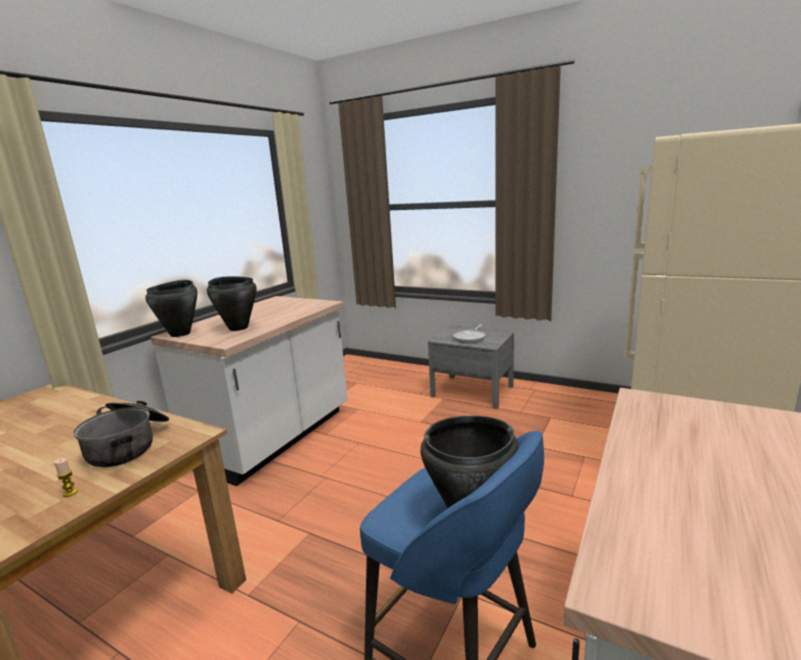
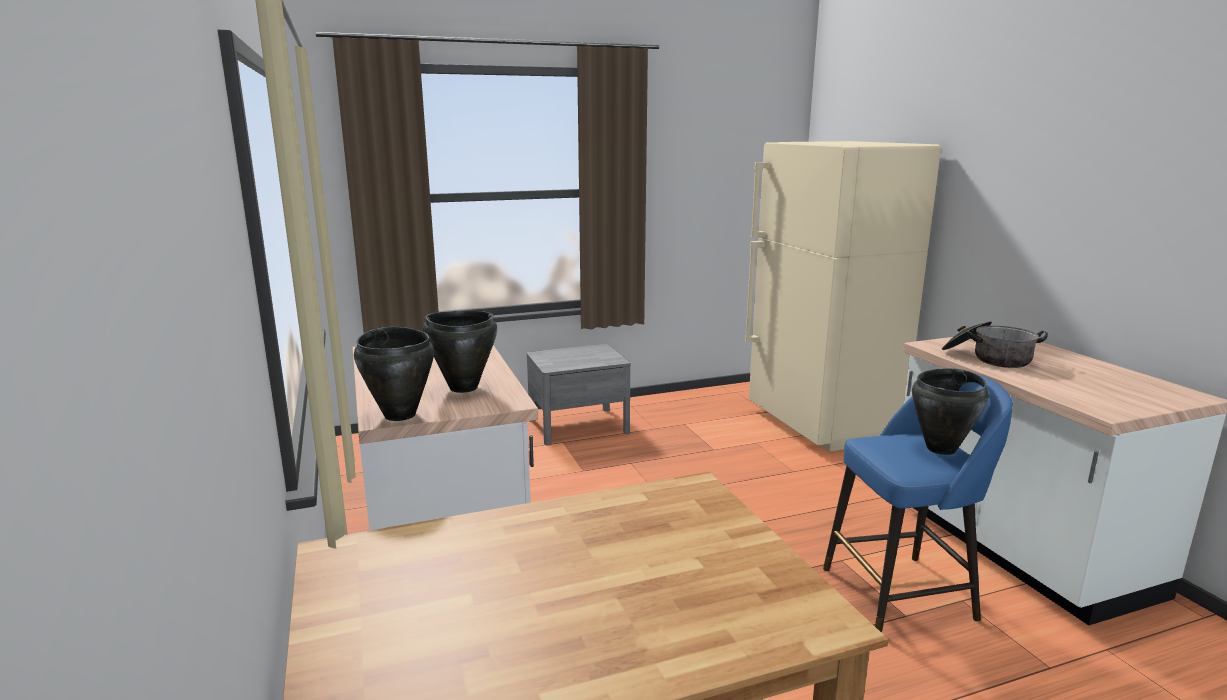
camera: 50 degrees left, 0 degrees up
(70, 493) = (748, 560): candle -> none
(129, 444) = (669, 519): cooking pot -> cooking pot (988, 358)
(470, 338) = (580, 359): frying pan -> none

